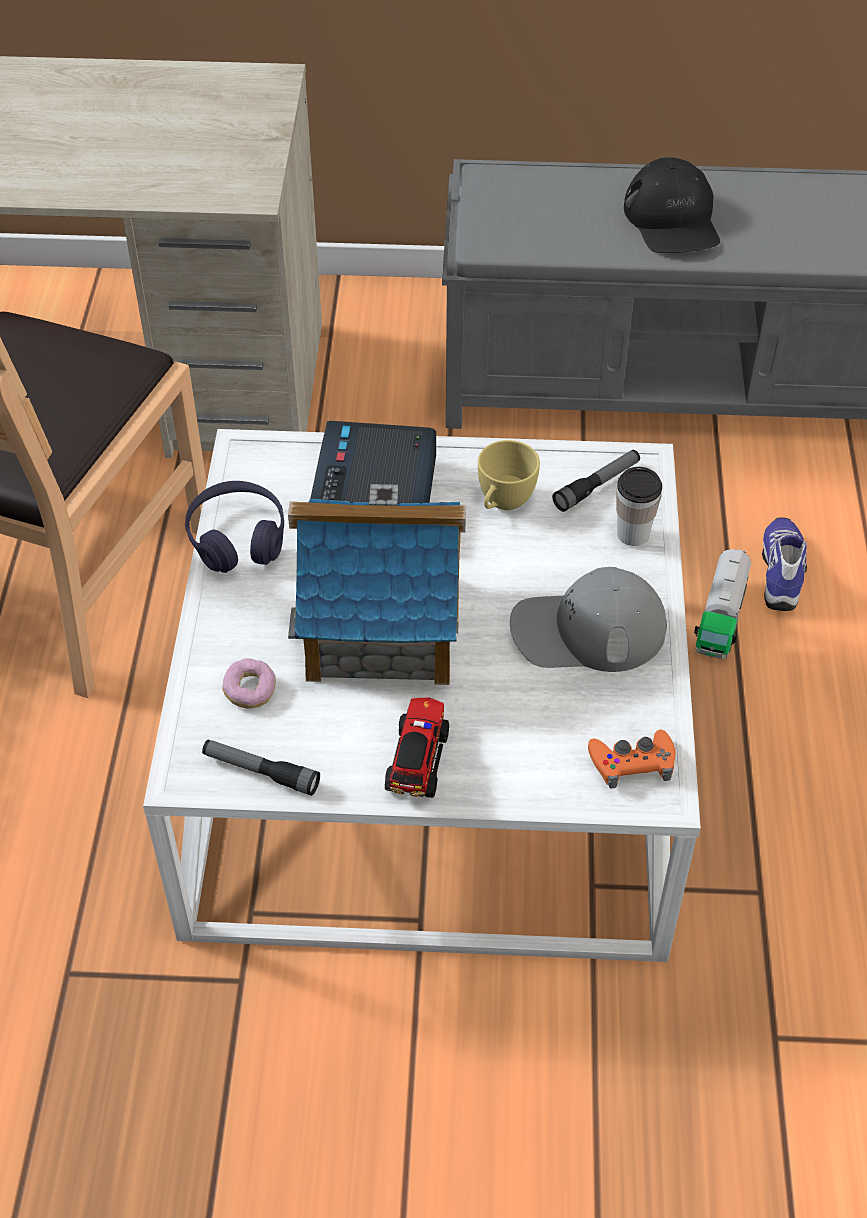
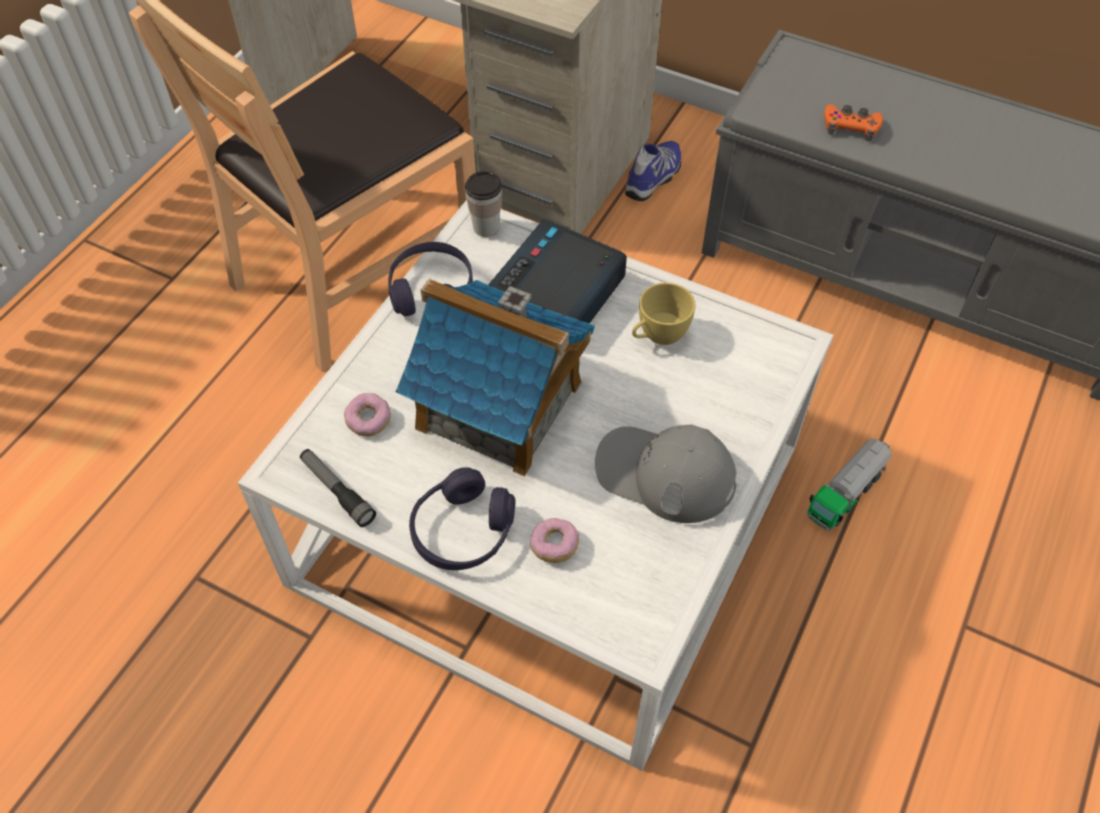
camera: 25 degrees right, 5 degrees up
(418, 760) = (463, 531): toy truck -> purple headphones
(519, 738) = (554, 546): none -> donut
(597, 486) = (745, 349): flashlight -> none
(632, 763) = (635, 607): orange game controller -> orange game controller (850, 127)
(633, 534) = (752, 403): cup -> cup (486, 227)
(672, 220) = (940, 136): black cap -> none
(783, 573) = (921, 475): shoe -> shoe (654, 178)

